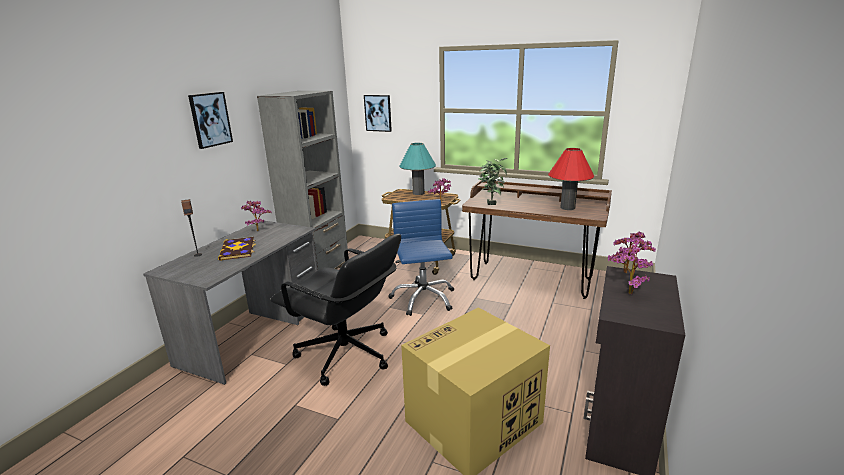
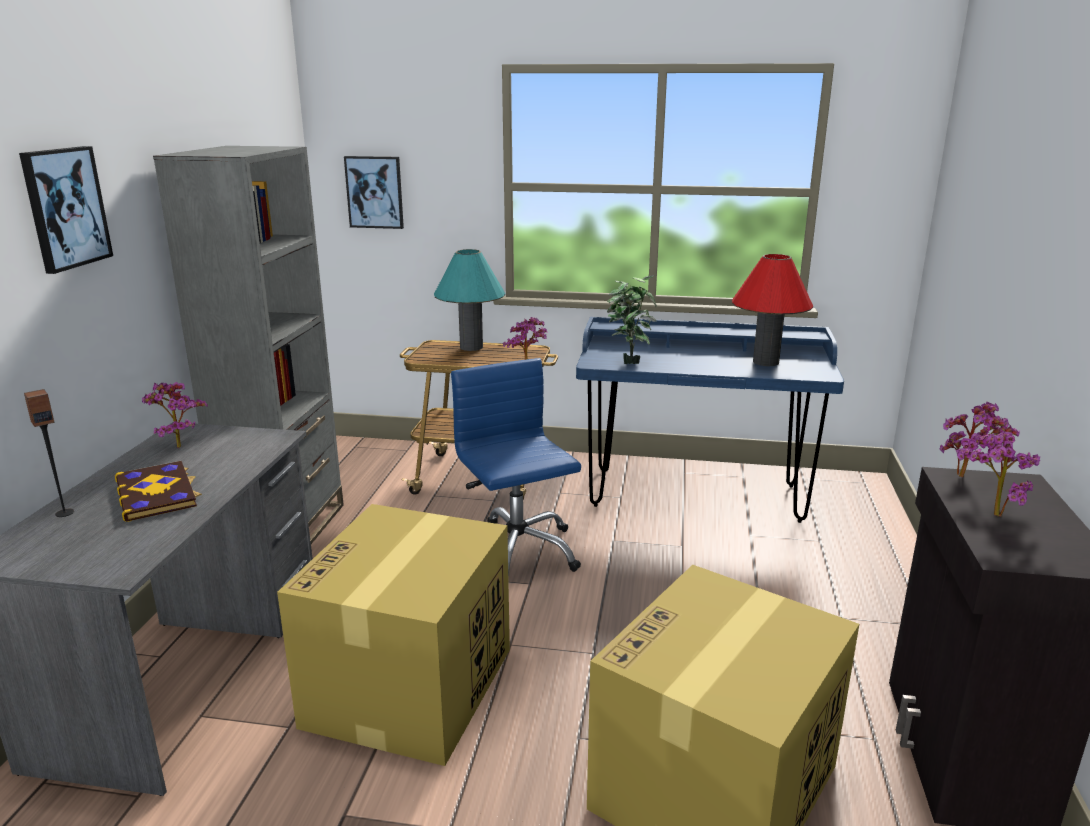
camera: 15 degrees left, 0 degrees up
(345, 355) = (409, 688): black office chair -> cardboard box
(531, 279) = (695, 495): brown desk -> blue desk

